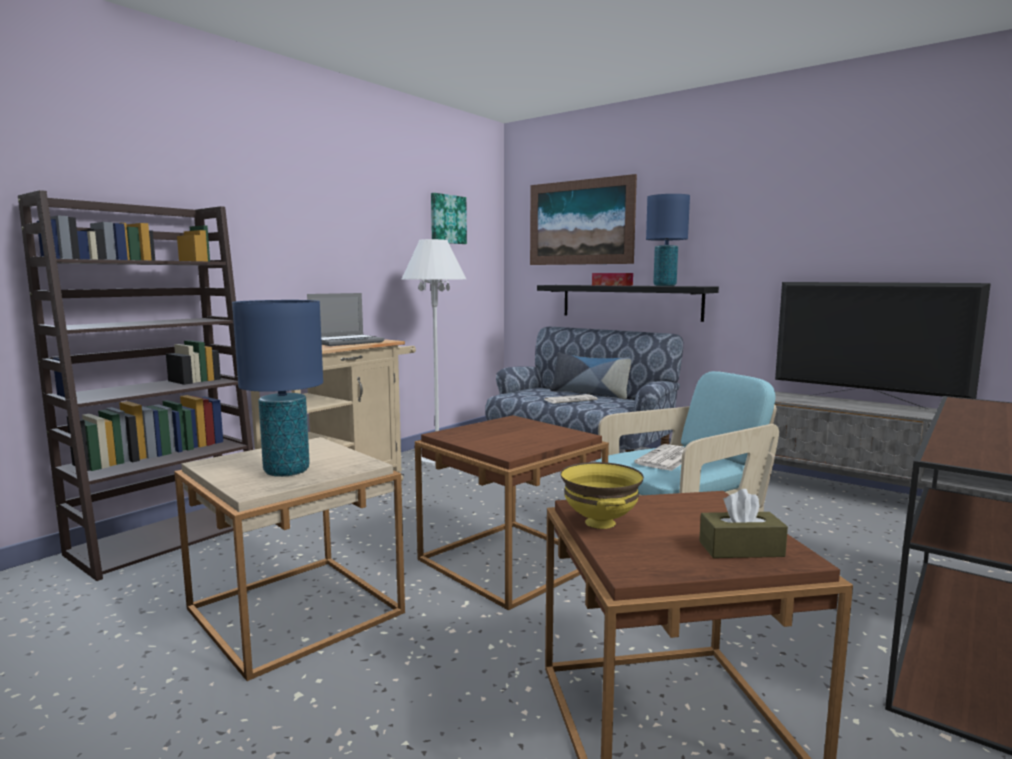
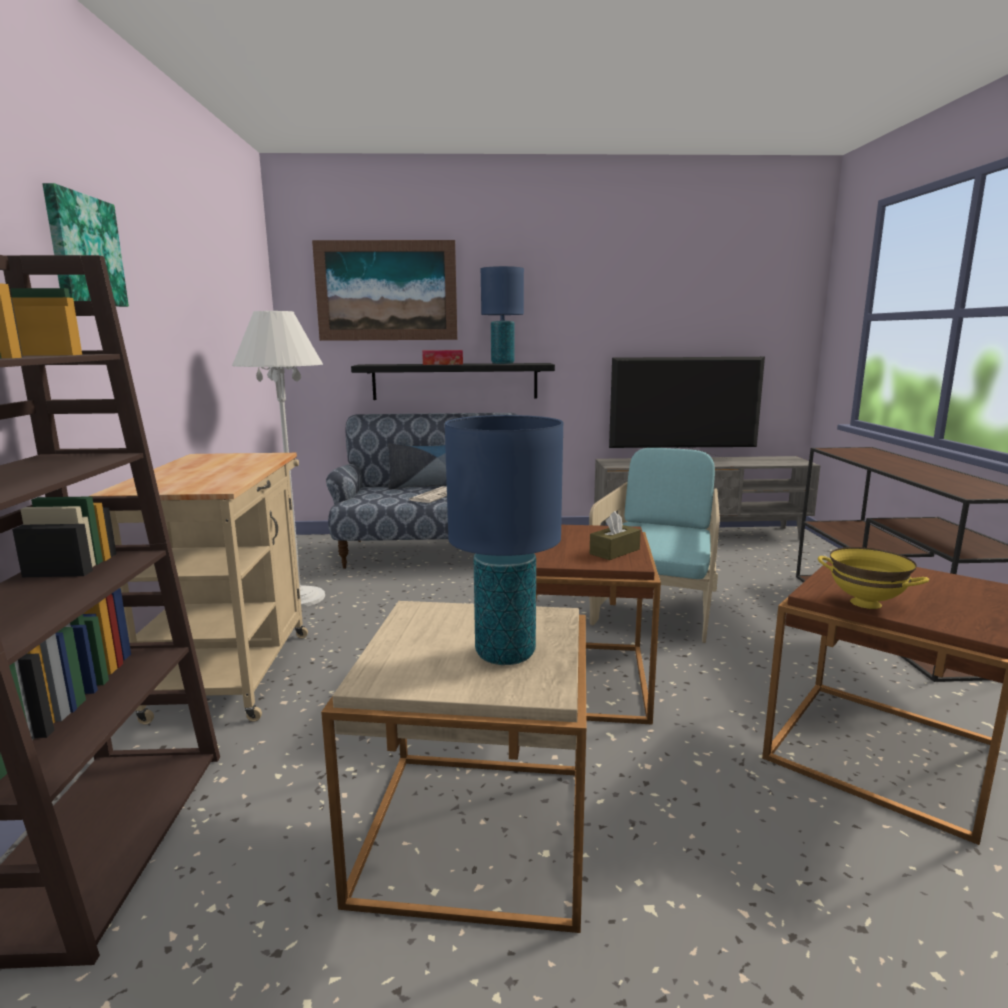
camera: 40 degrees left, 5 degrees up
(347, 342) = (227, 464): laptop -> none
(447, 219) = (235, 280): picture -> picture (83, 250)
(666, 459) = (655, 537): newspaper -> none
(741, 549) = (967, 592): brown tissue box -> brown tissue box (614, 551)

